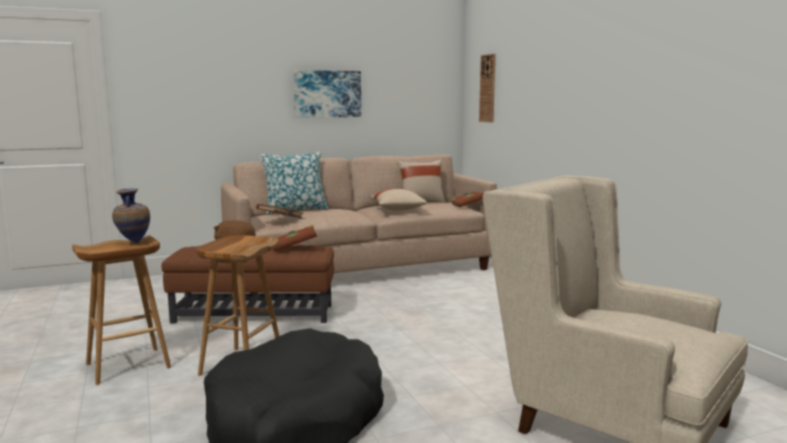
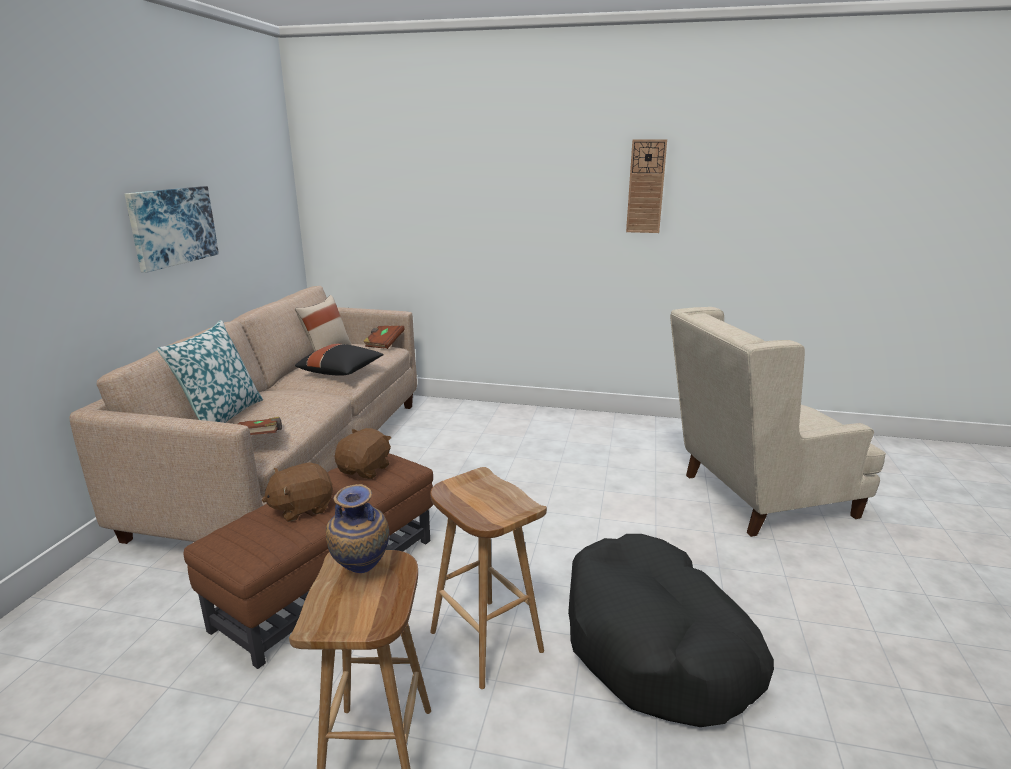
camera: 55 degrees left, 10 degrees up
(294, 247) = (365, 470): brown book -> brown plush toy
(398, 210) = (341, 372): beige pillow -> black pillow
(487, 88) = (353, 199): wall clock -> wall clock (646, 187)

